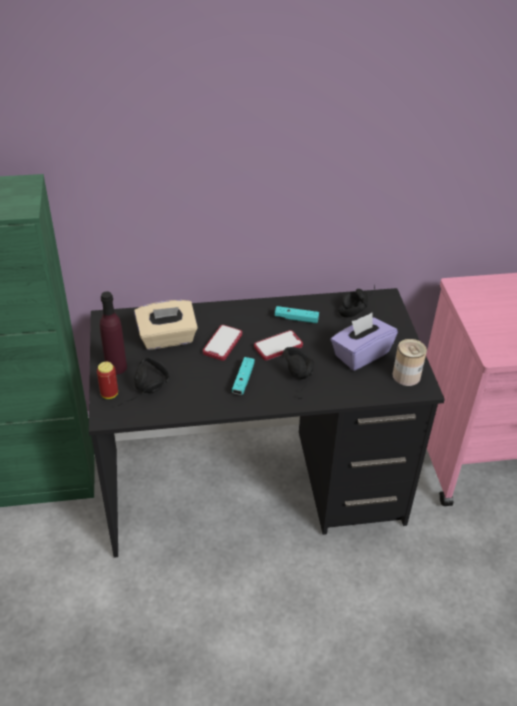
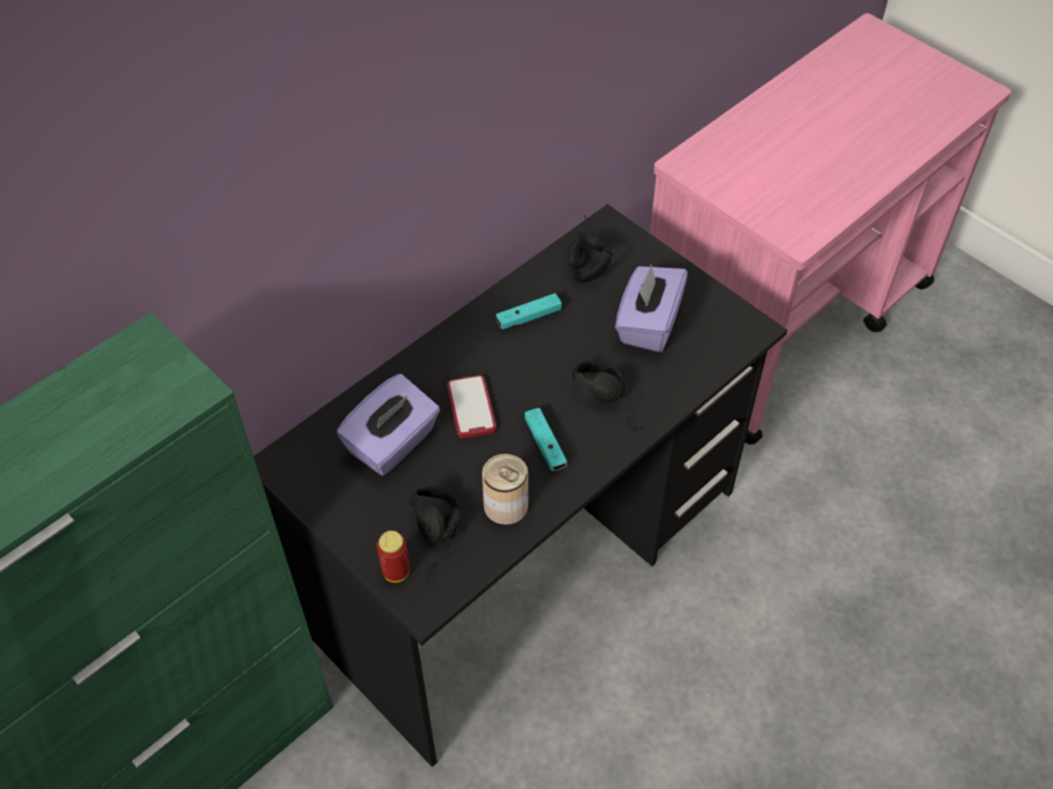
camera: 35 degrees left, 10 degrees up
(116, 367) = (366, 527): purple bottle -> none
(167, 338) = (393, 443): beige tissue box -> purple tissue box
(278, 346) = (543, 371): phone -> none
(406, 376) = (723, 323): can -> can (505, 505)

